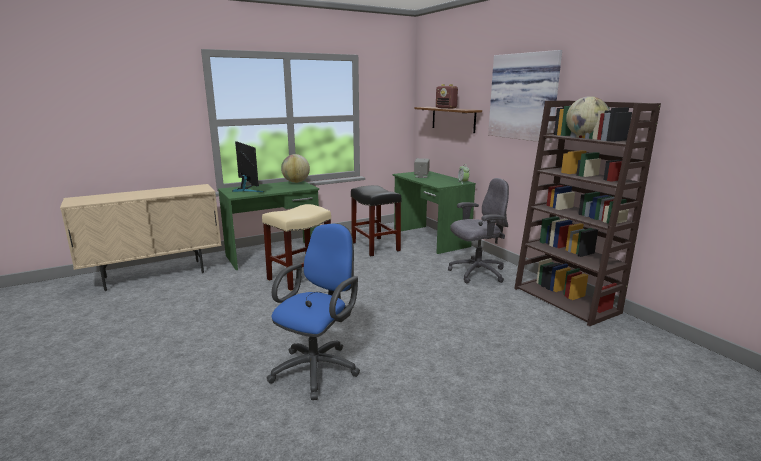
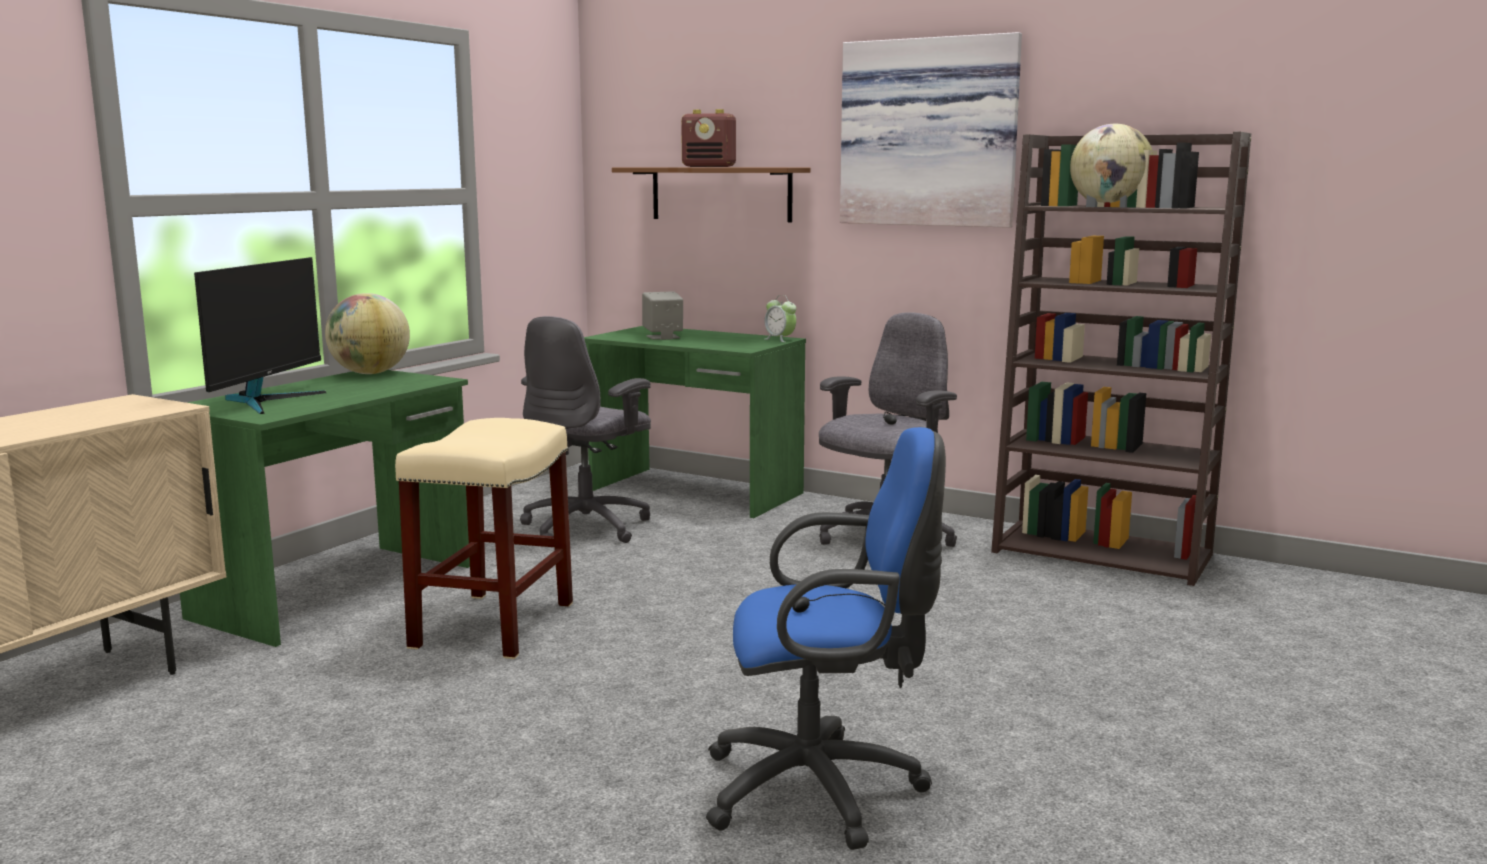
camera: 30 degrees left, 5 degrees down
(247, 190) = (266, 401): monitor -> monitor turned 75 degrees clockwise
(318, 367) = (824, 790): blue office chair -> blue office chair turned 90 degrees clockwise
(374, 246) = (588, 527): black stool -> grey office chair

